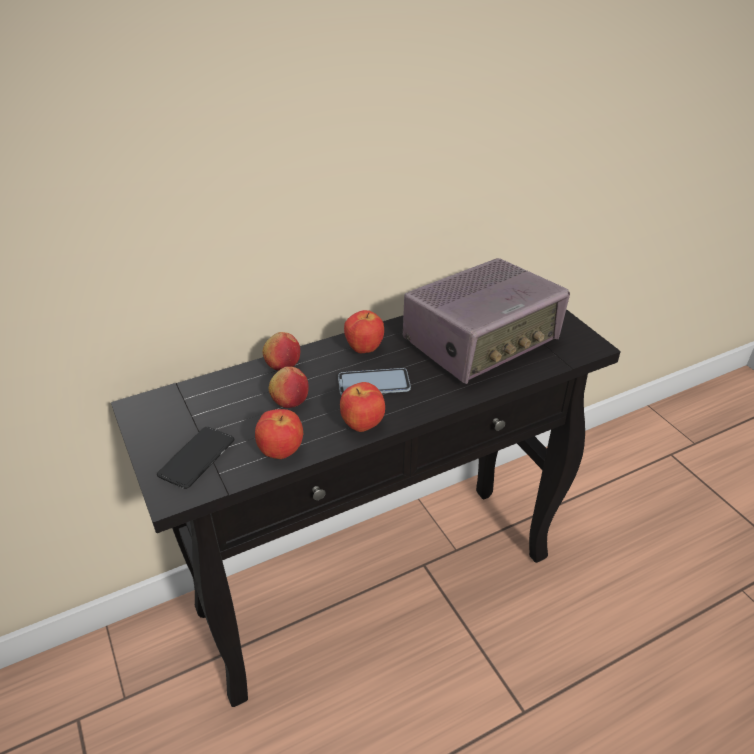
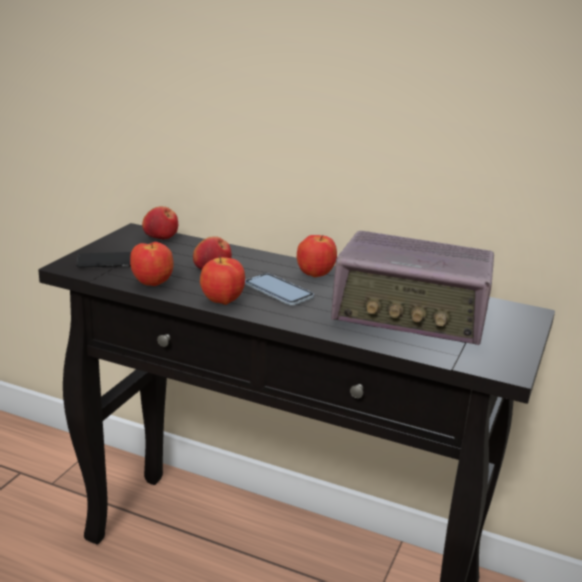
camera: 50 degrees right, 15 degrees down
(282, 364) = (248, 255): apple -> apple (160, 237)

